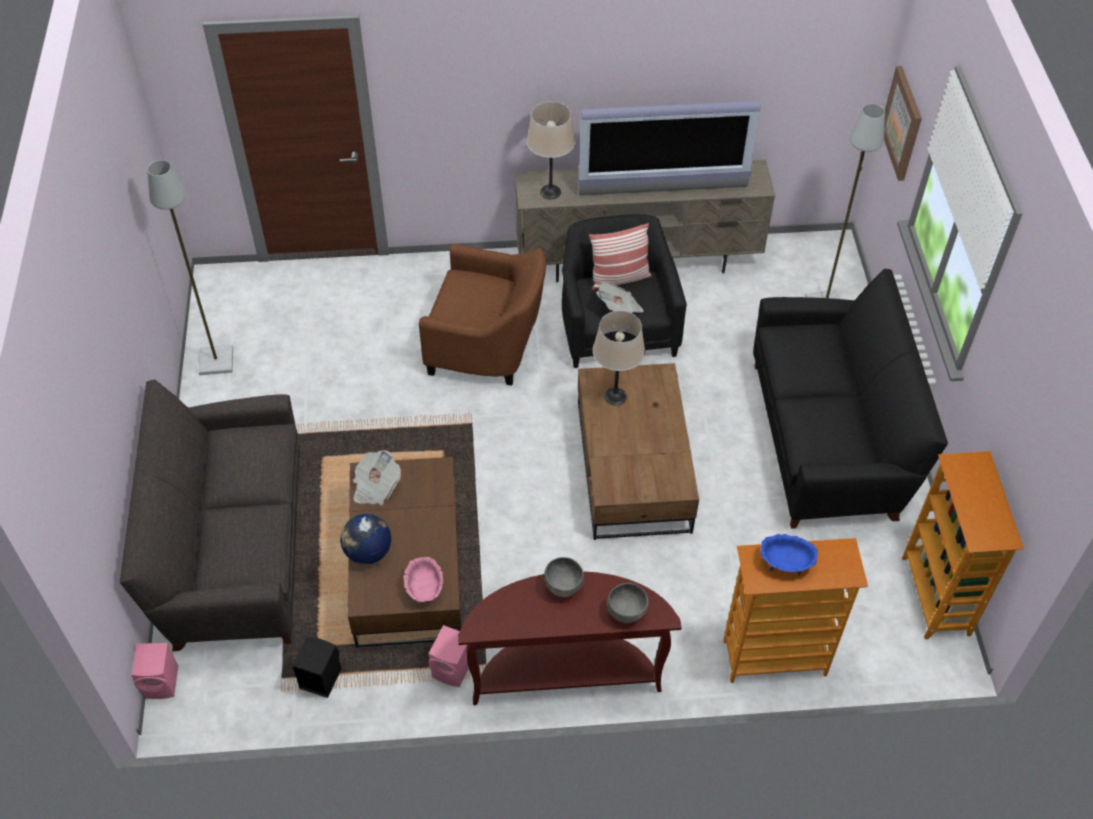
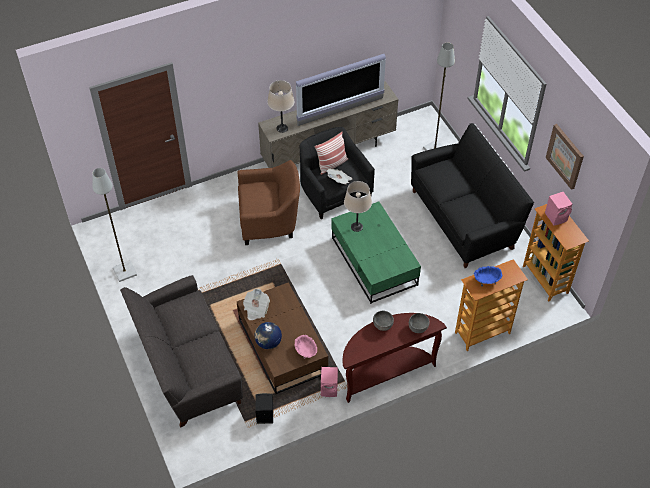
camera: 20 degrees left, 0 degrees up
(162, 682) = (183, 444): pink speaker -> pink speaker (556, 217)
(634, 468) = (374, 261): brown coffee table -> green coffee table
(902, 123) = (456, 46): picture -> picture (565, 156)

